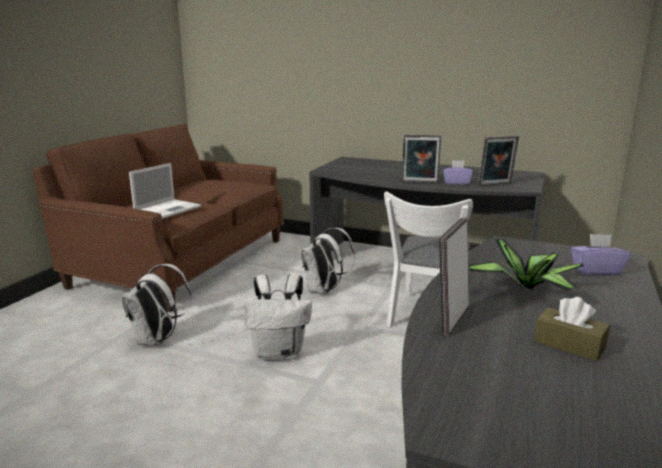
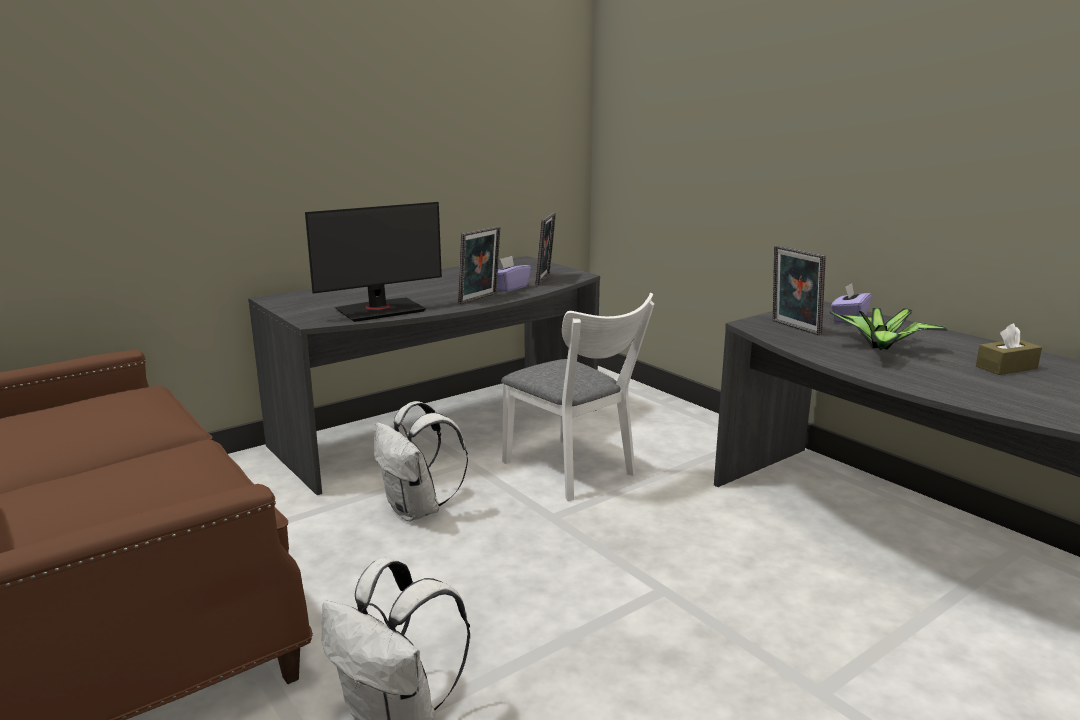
camera: 60 degrees left, 0 degrees up
(168, 209) = (161, 486): laptop -> none
(279, 353) = (563, 599): white backpack -> none
(361, 174) = (380, 310): none -> monitor
(451, 319) = (945, 387): picture frame -> picture frame (793, 328)

